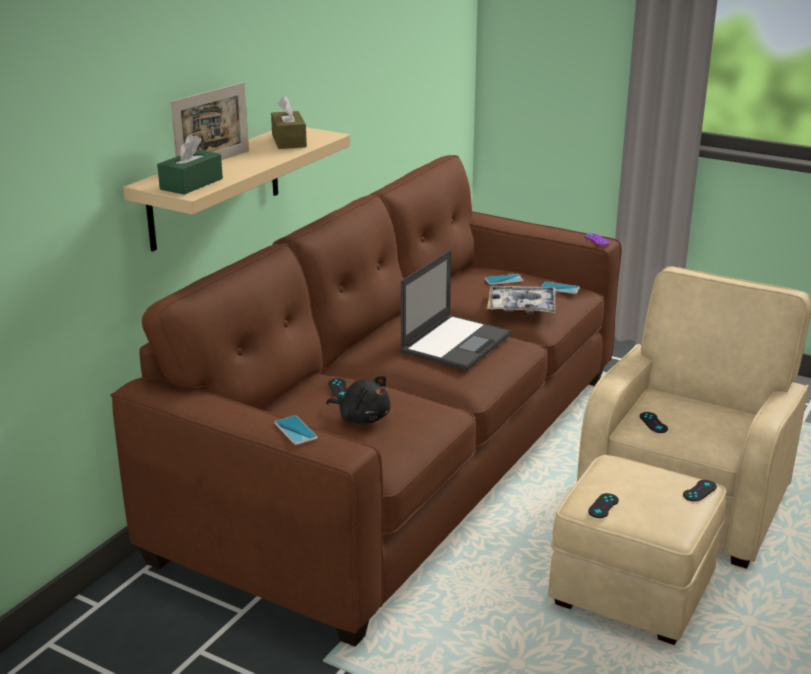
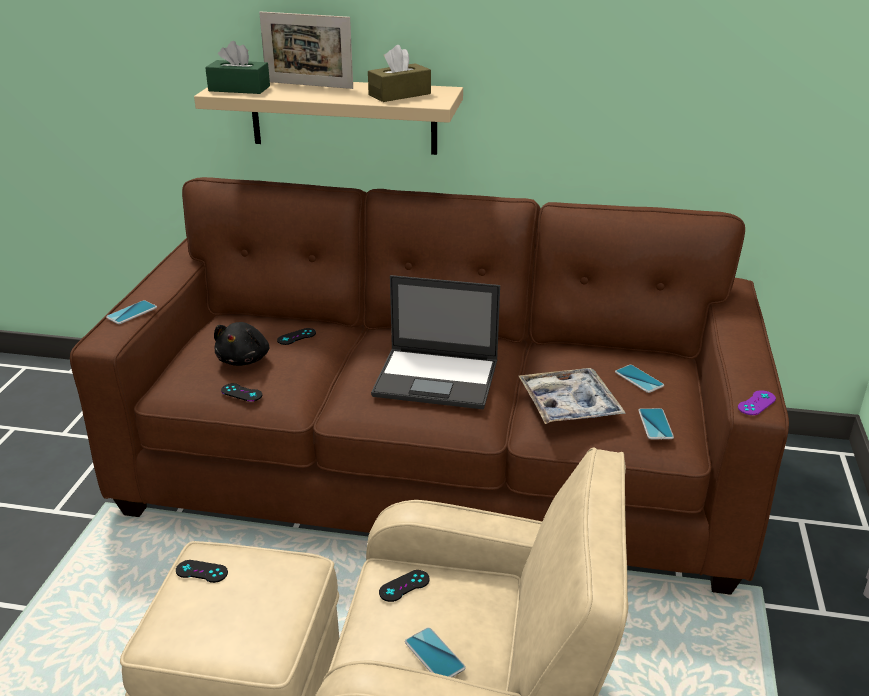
camera: 70 degrees right, 5 degrees up
(699, 491) = (255, 654): black game controller -> black game controller (241, 392)
(720, 423) = (434, 655): none -> phone

